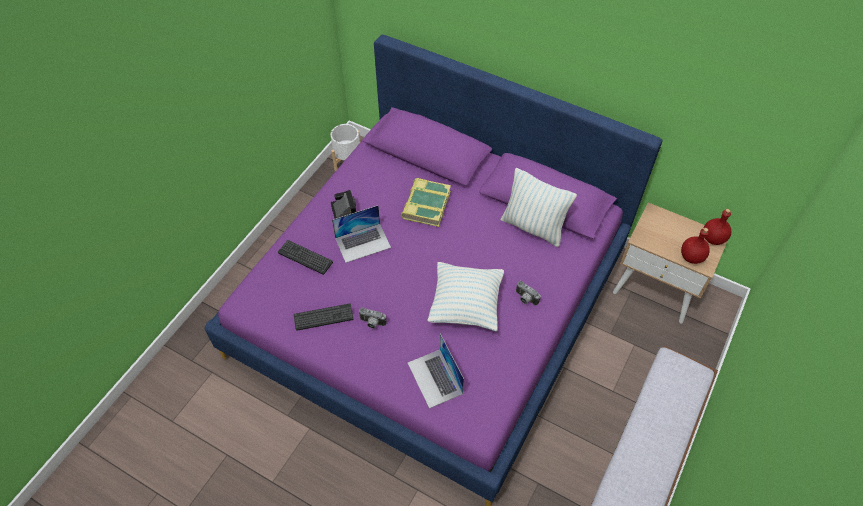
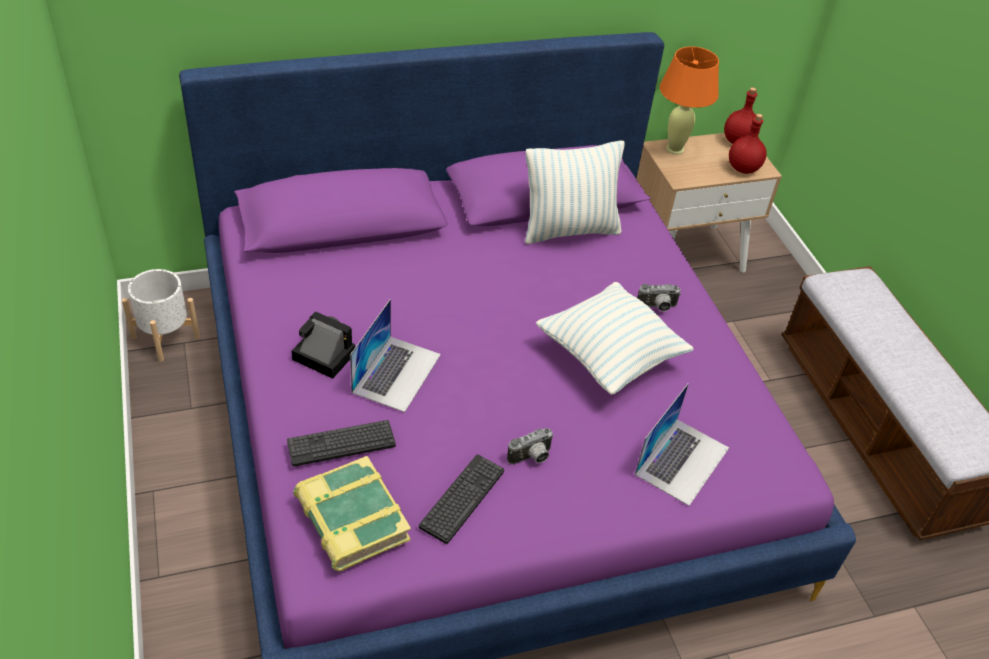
camera: 50 degrees left, 10 degrees down
(425, 205) = (419, 281): book -> book (351, 519)
(435, 378) = (682, 460): laptop -> laptop turned 75 degrees counterclockwise
(663, 218) = (675, 149): none -> orange table lamp

